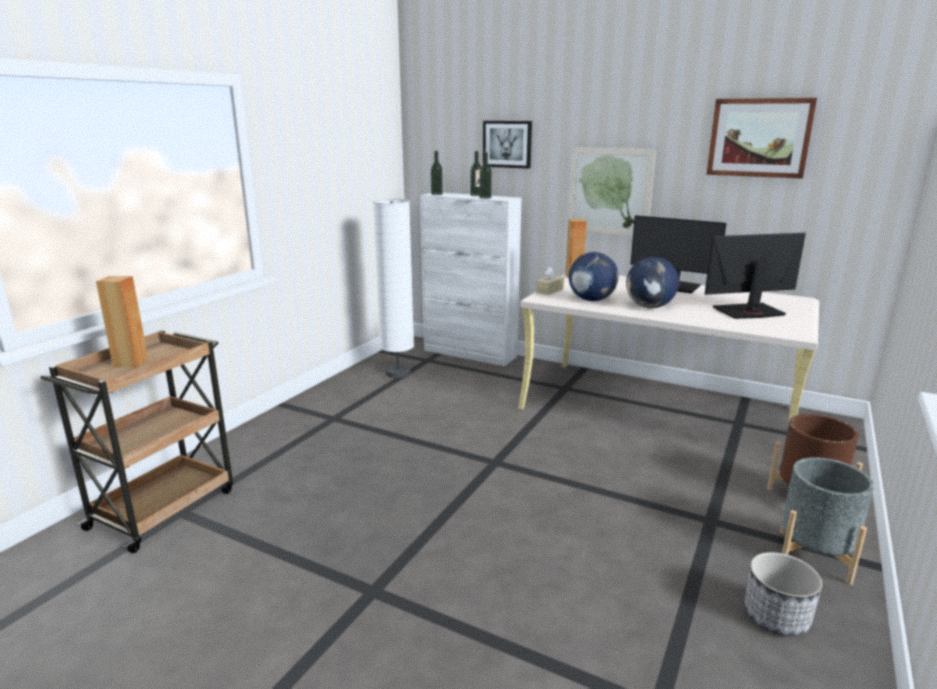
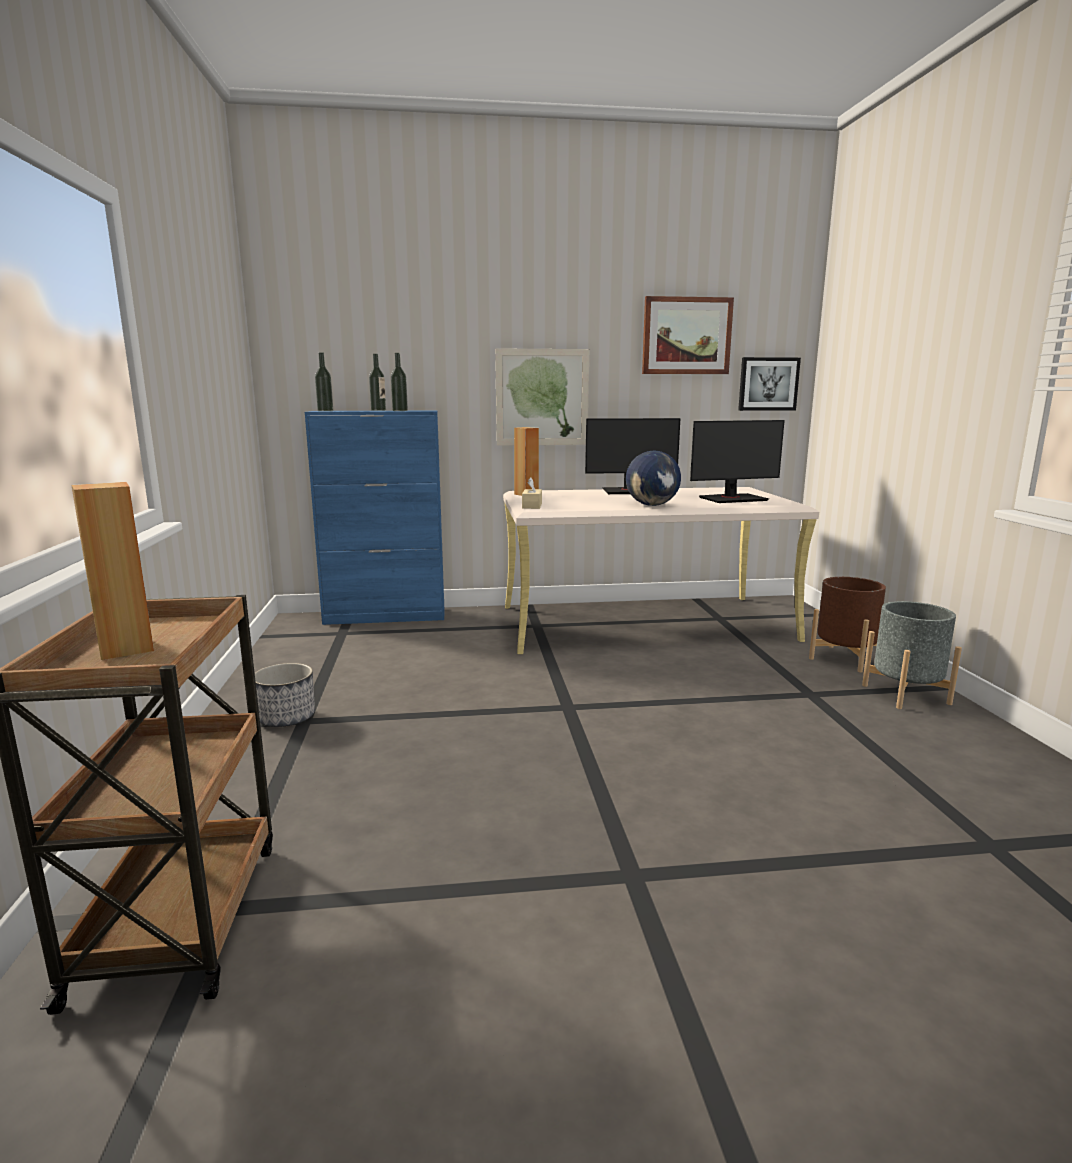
camera: 35 degrees left, 5 degrees down
(398, 373) = (322, 653): white floor lamp -> none
(470, 353) = (386, 616): white cabinet -> blue cabinet
(507, 144) = (411, 346): picture -> picture (768, 384)
(591, 300) = (590, 507): globe -> none
(749, 312) = (732, 499): monitor -> monitor turned 150 degrees counterclockwise
(776, 616) = (949, 744): planter -> planter (286, 718)

